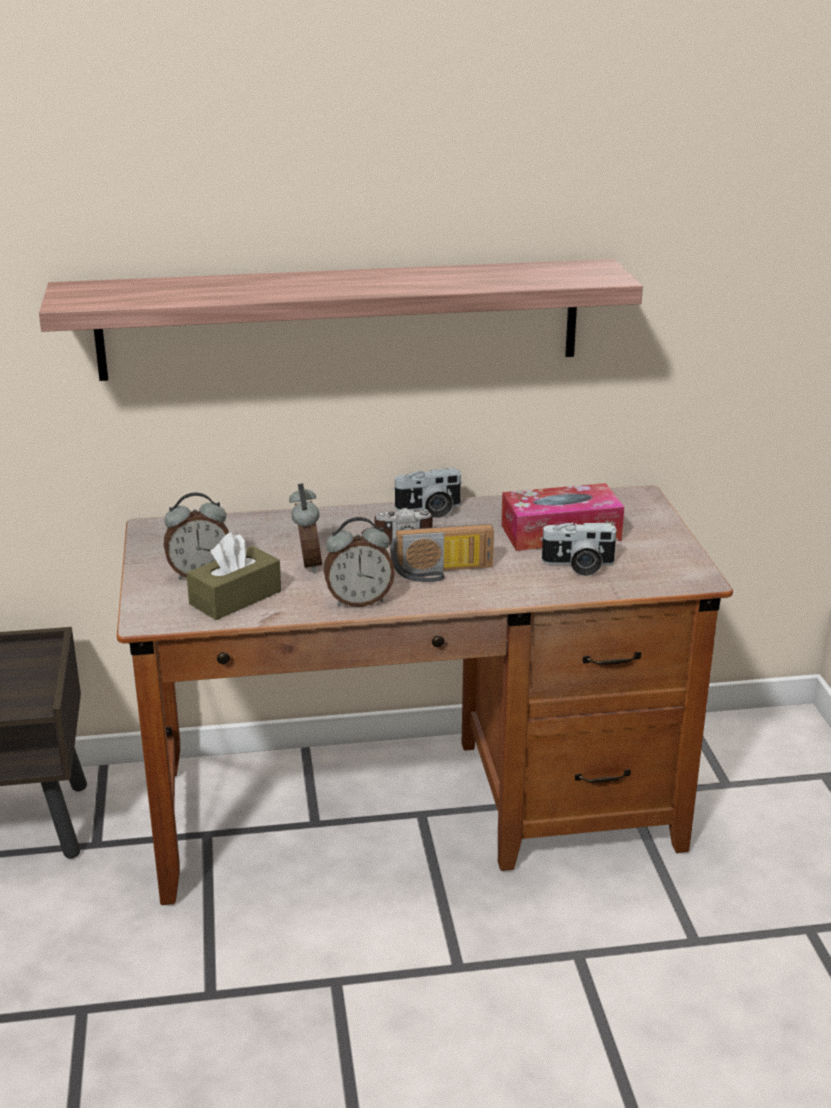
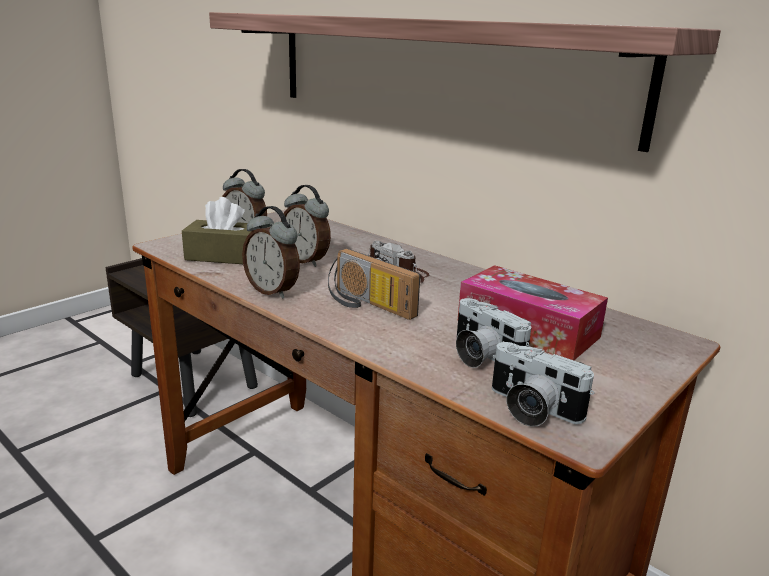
camera: 50 degrees right, 5 degrees down
(307, 564) = (306, 260): alarm clock -> alarm clock turned 90 degrees clockwise
(429, 510) = (462, 271): camera -> camera (530, 409)

